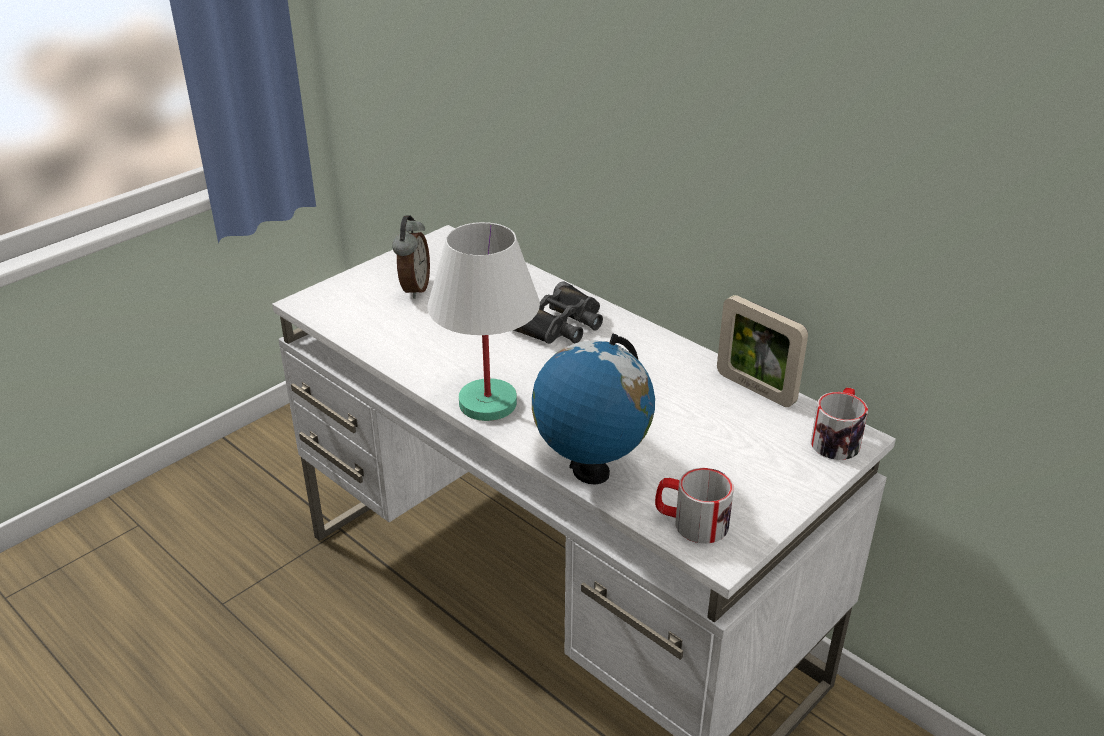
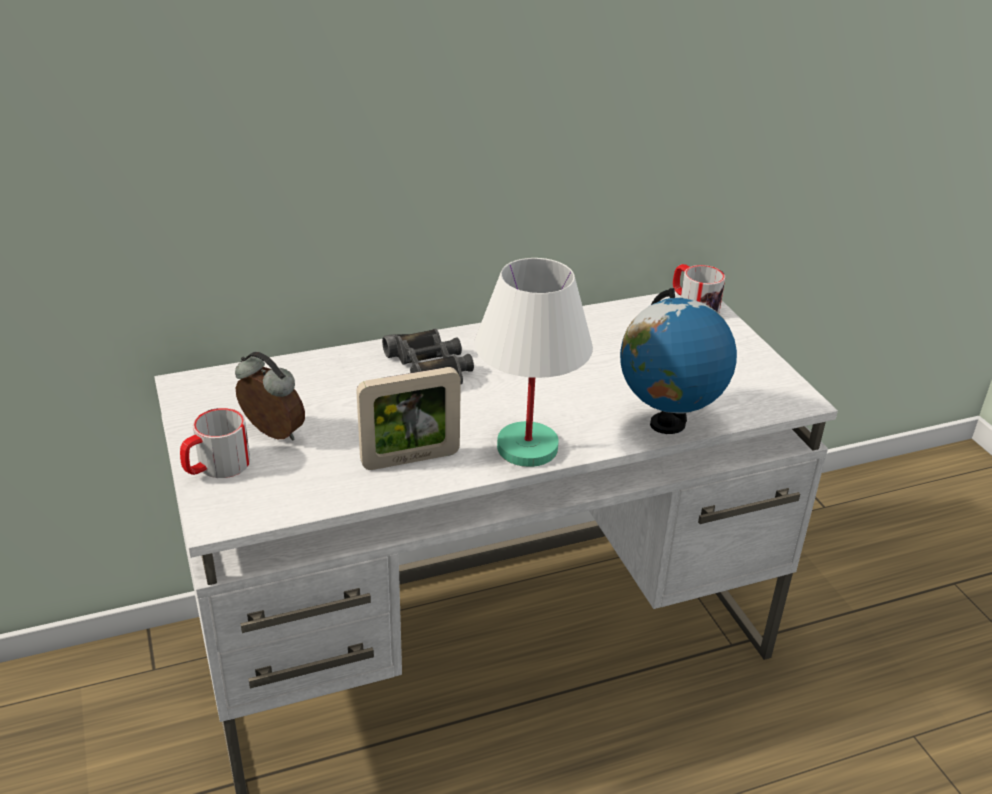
camera: 65 degrees left, 0 degrees up
(691, 522) = (757, 399): mug -> mug (216, 467)
(755, 388) = (607, 313): picture frame -> picture frame (410, 459)

